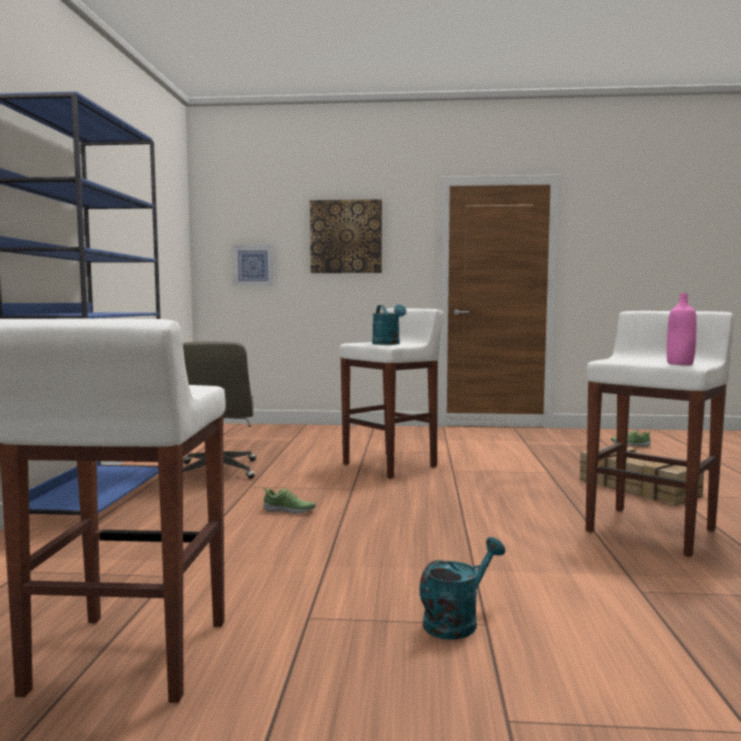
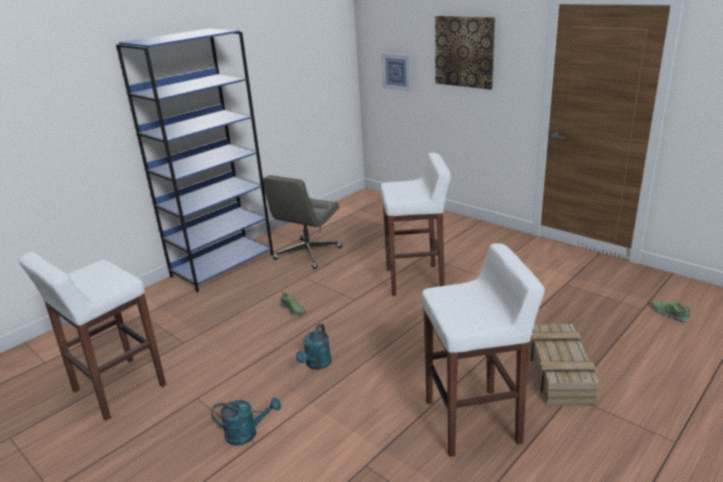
camera: 40 degrees right, 20 degrees up
(388, 344) = (401, 195): turquoise watering can -> turquoise watering can (316, 364)
(680, 364) = (455, 322): pink bottle -> none

